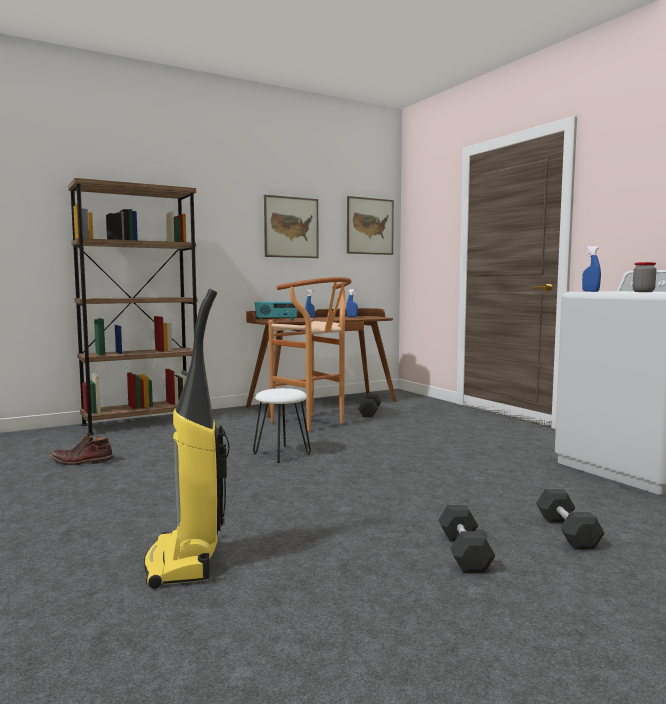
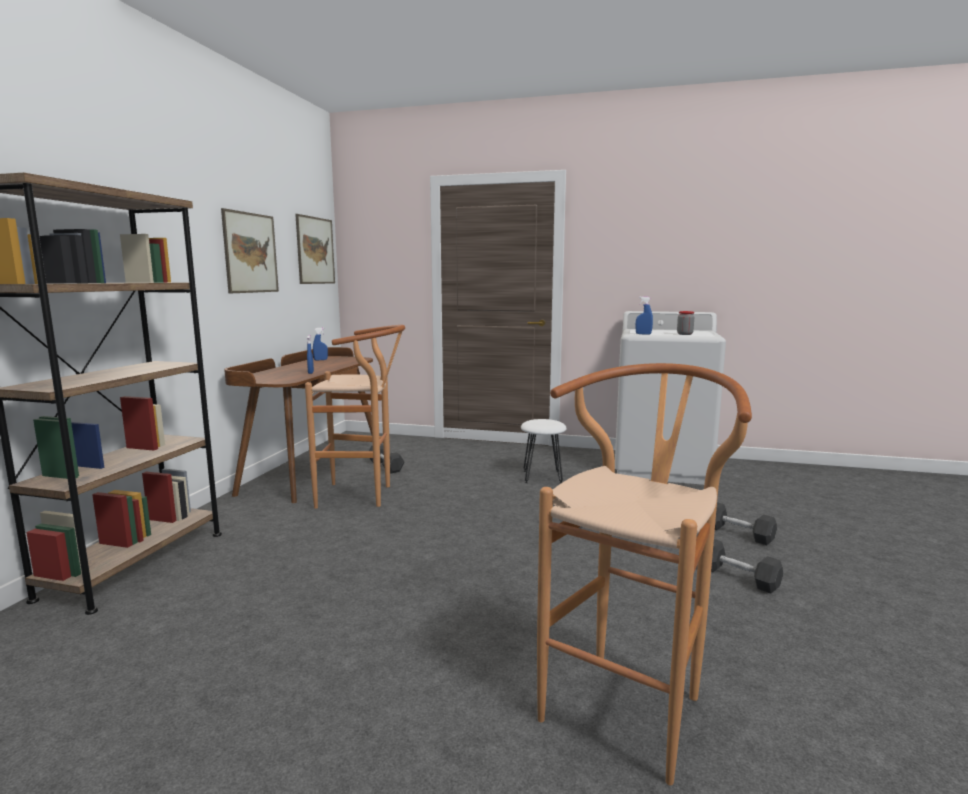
camera: 45 degrees left, 5 degrees up
(81, 462) = (199, 657): brown boot -> none
(185, 562) = (630, 701): vacuum cleaner -> brown stool
(276, 320) = (273, 378): radio -> none
(282, 454) = (420, 543): white stool -> white stool (542, 476)

